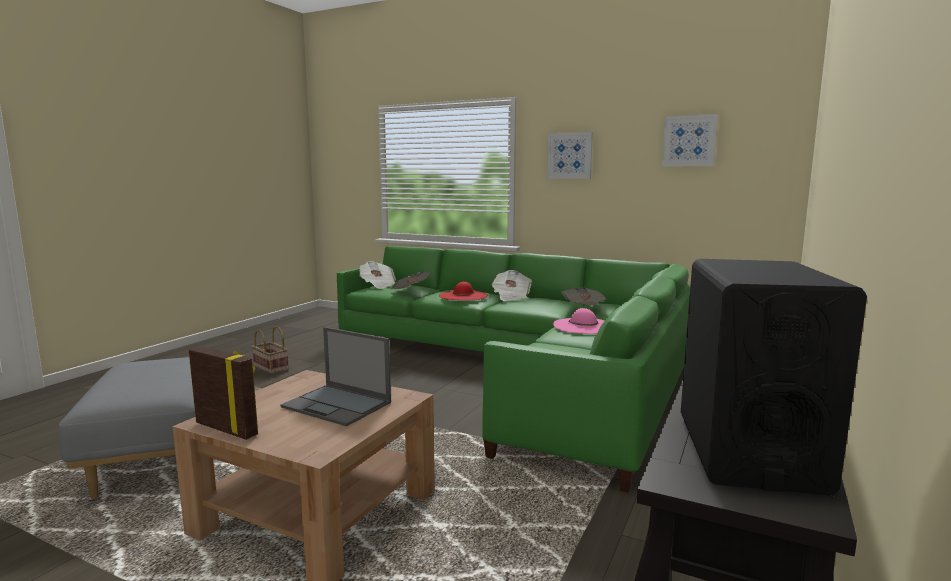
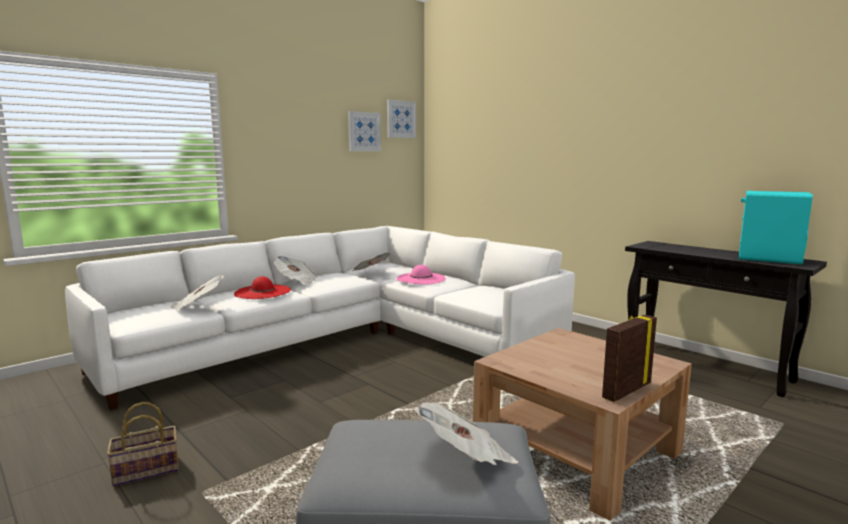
camera: 70 degrees left, 0 degrees up
(338, 405) = (576, 353): laptop -> none
(378, 285) = (126, 315): newspaper -> newspaper (466, 458)
(524, 369) = (347, 340): green sofa -> white sofa
(569, 156) = (277, 140): picture -> picture (401, 119)
(748, 451) = (768, 259): black speaker -> turquoise speaker

